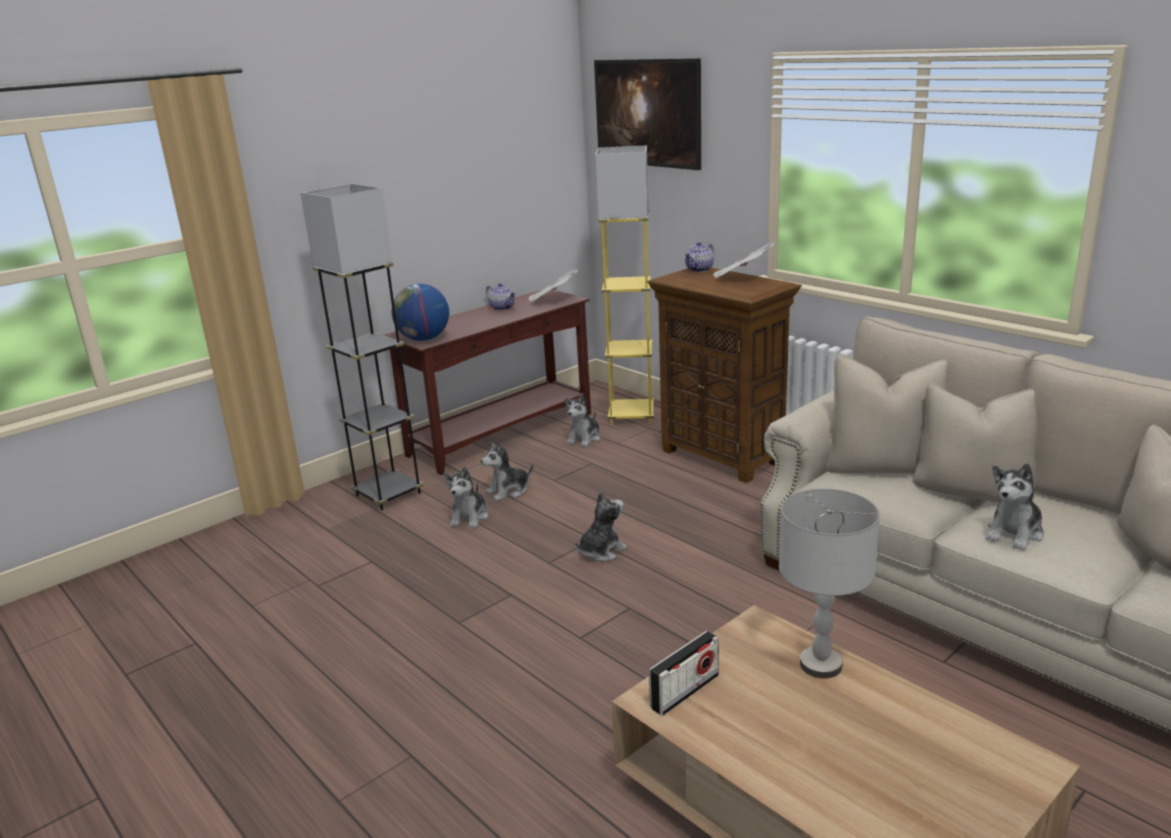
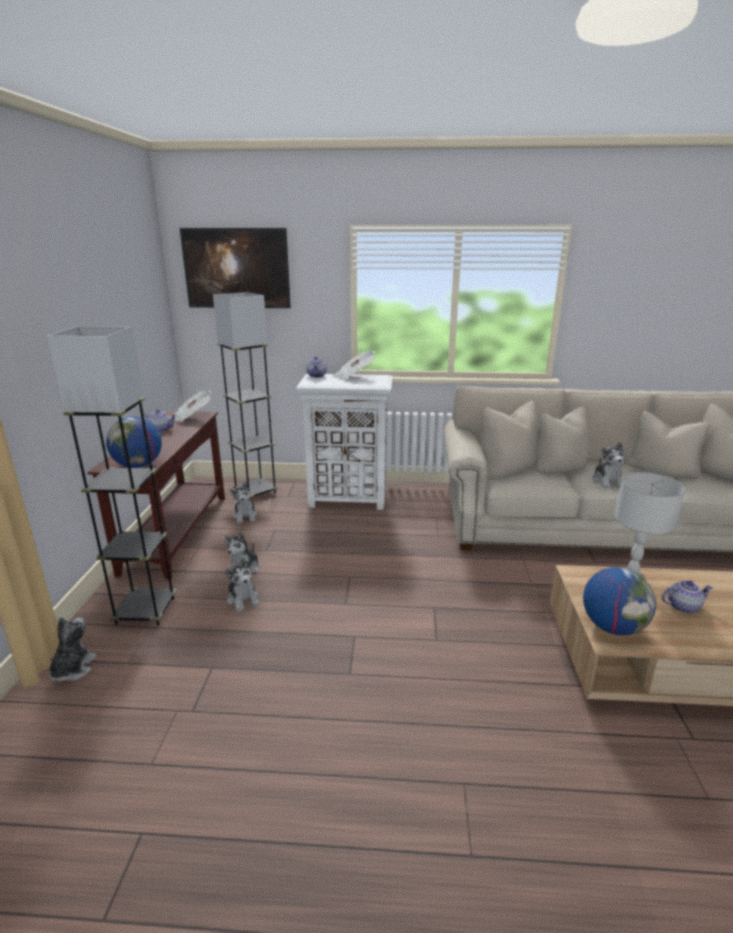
camera: 45 degrees left, 0 degrees up
(601, 551) = (366, 582): plush toy -> plush toy (72, 669)
(631, 416) = (255, 492): yellow floor lamp -> grey floor lamp
(685, 691) = (612, 627): radio -> globe
(724, 457) = (349, 499): brown cabinet -> white cabinet
(828, 725) = (683, 606): none -> teapot

